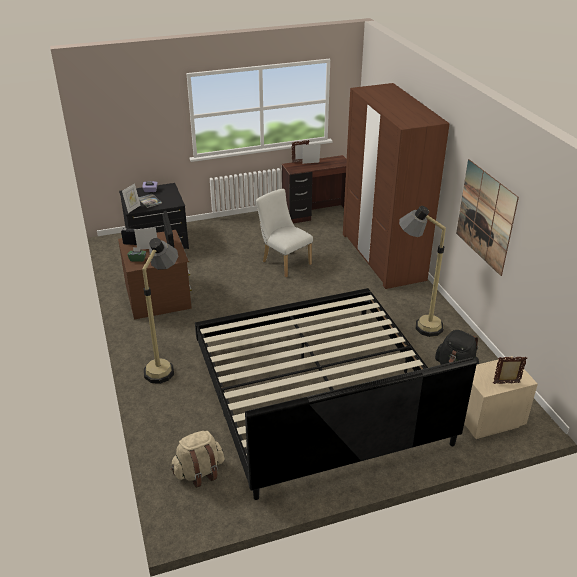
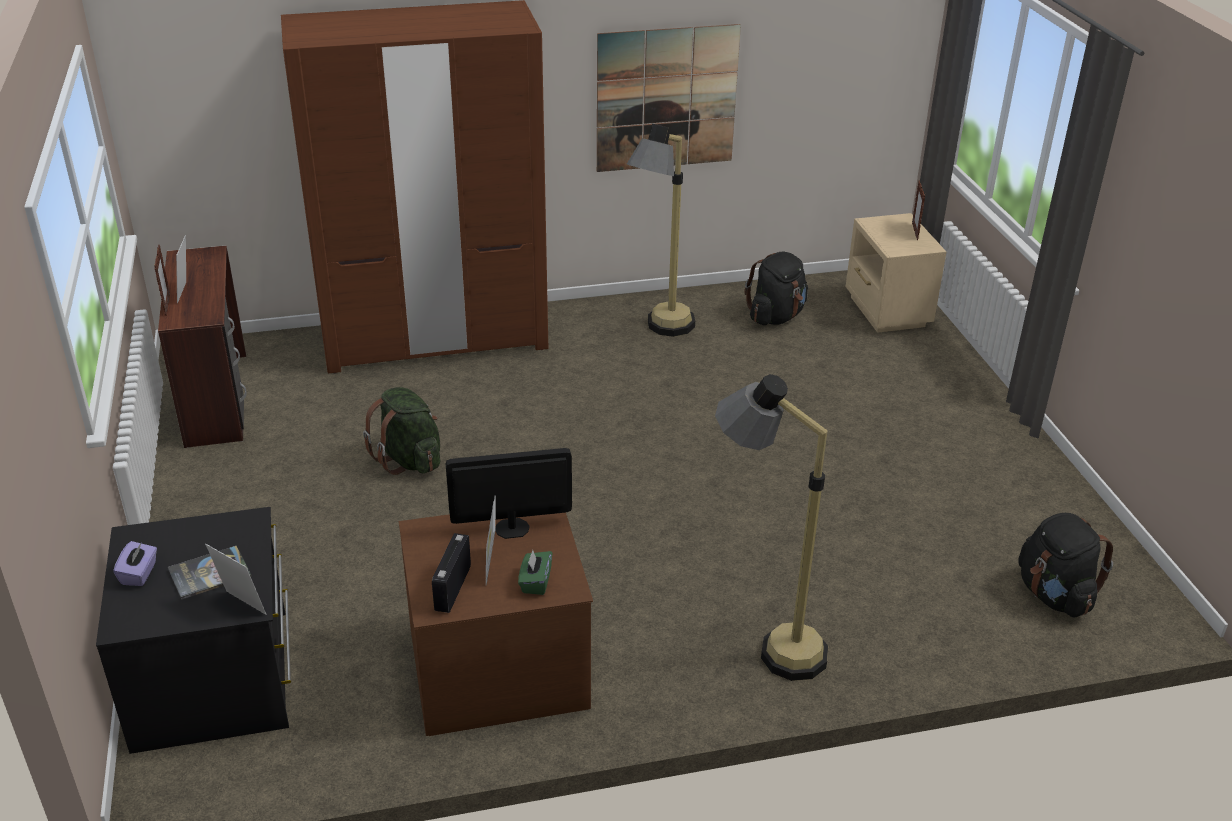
camera: 85 degrees left, 0 degrees up
(199, 472) = (1054, 595): beige backpack -> black backpack
(284, 262) = (409, 460): white chair -> green backpack
(317, 394) = (844, 452): bed -> none

